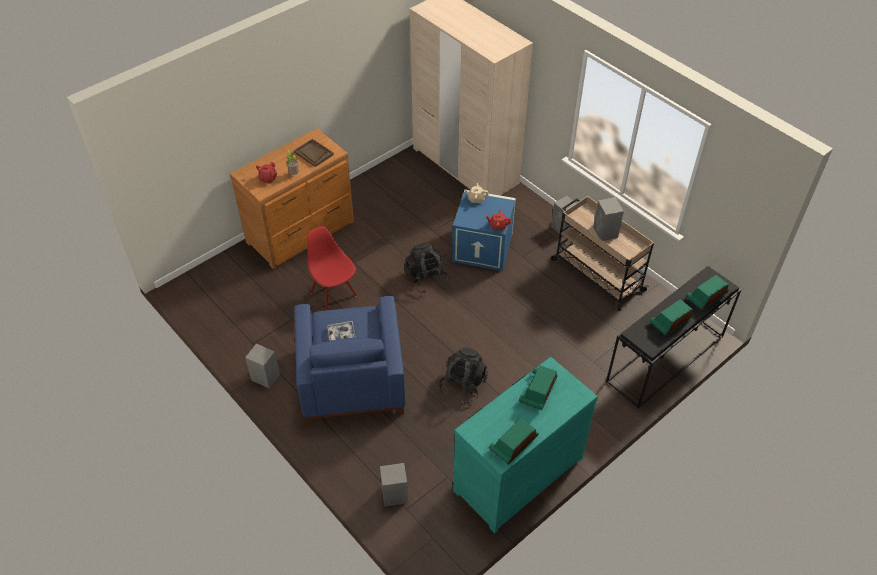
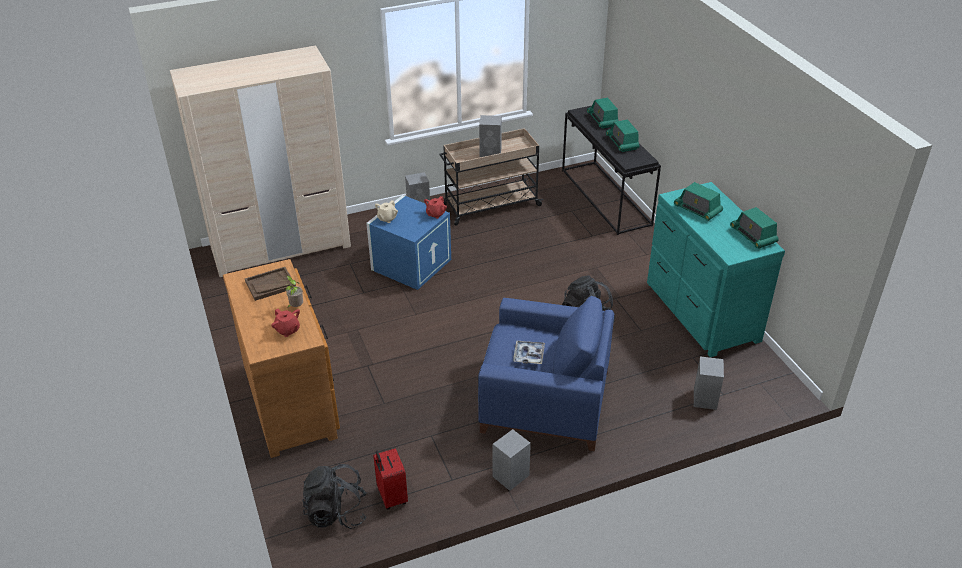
camera: 70 degrees left, 10 degrees down
(228, 315) = (391, 497): none -> red suitcase
(334, 294) = (411, 390): red chair -> none
(426, 279) = (431, 313): black backpack -> black backpack (336, 513)

